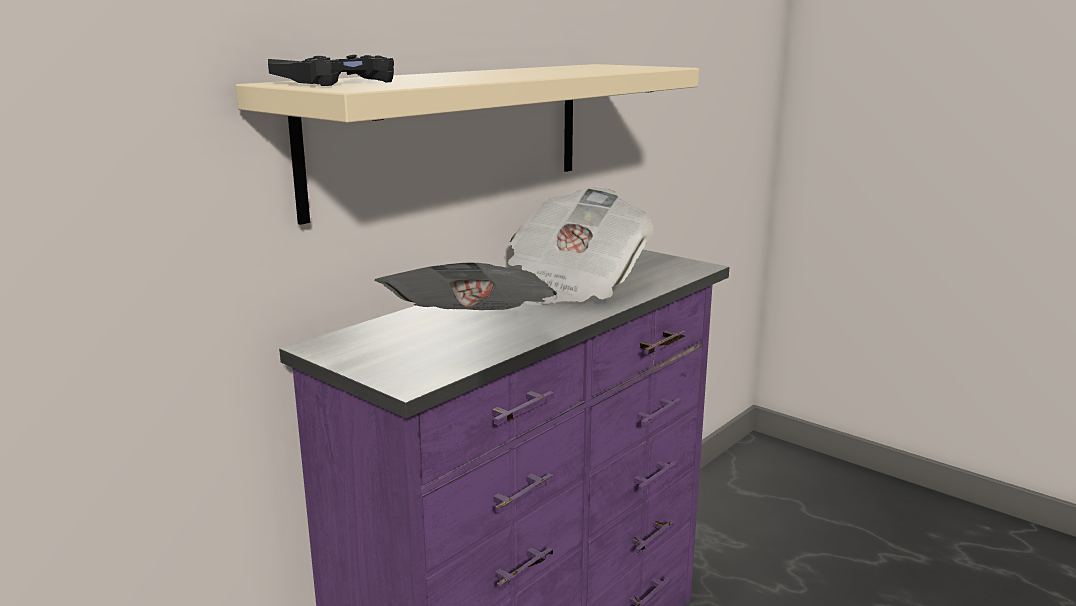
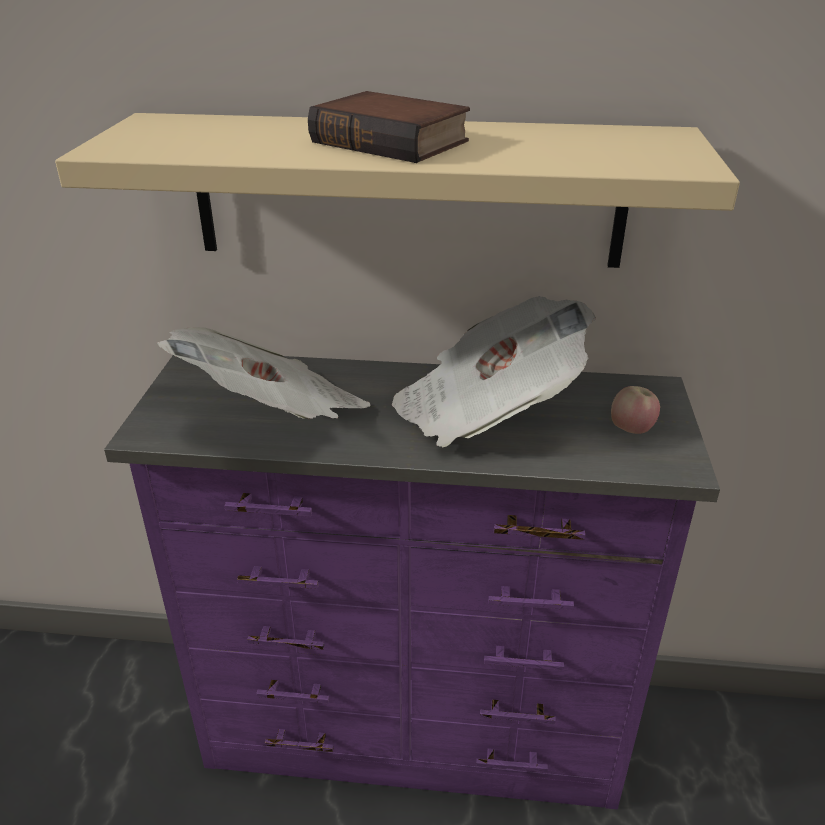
camera: 55 degrees right, 15 degrees up
(337, 82) = (174, 129): black game controller -> none
(503, 73) = (394, 141): none -> book
(650, 265) = (631, 431): none -> apple

